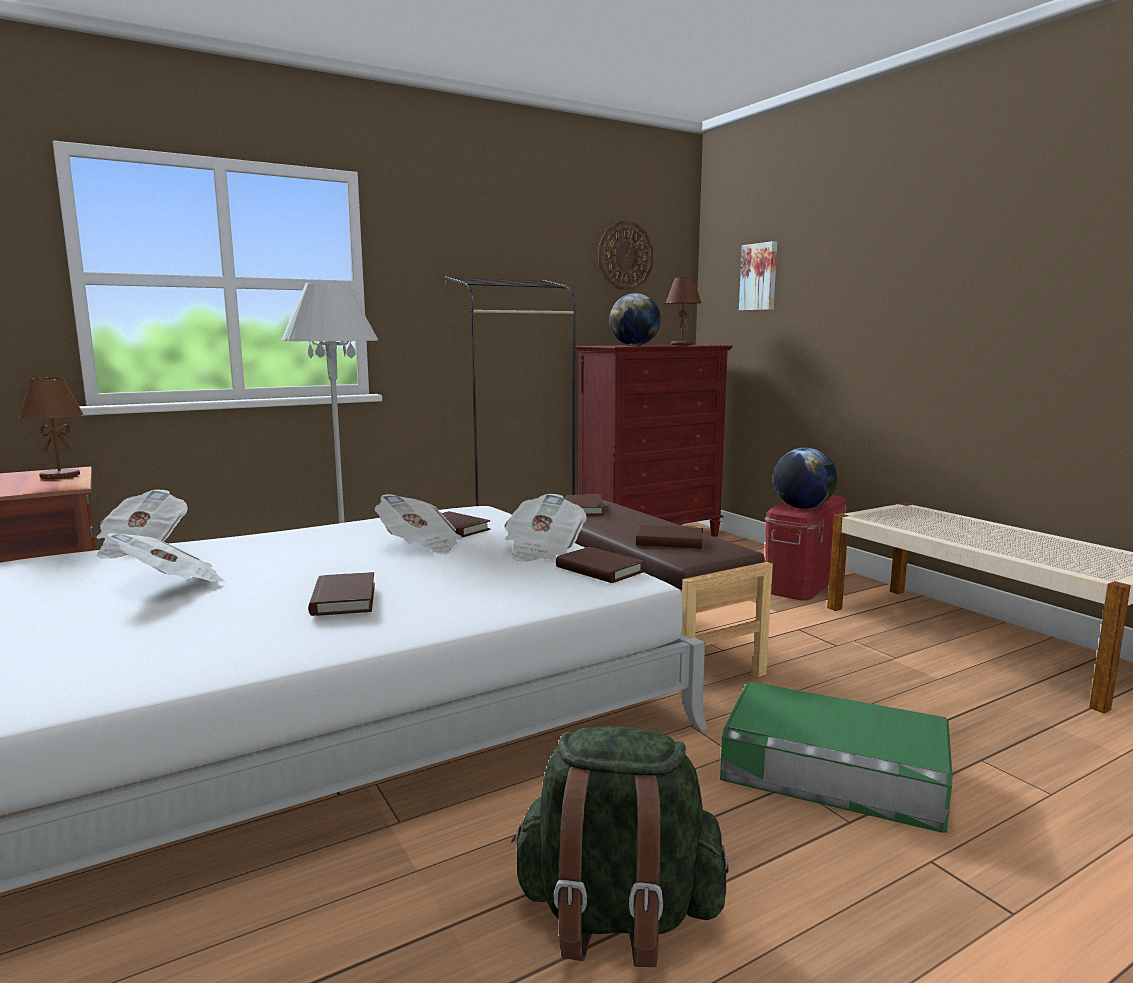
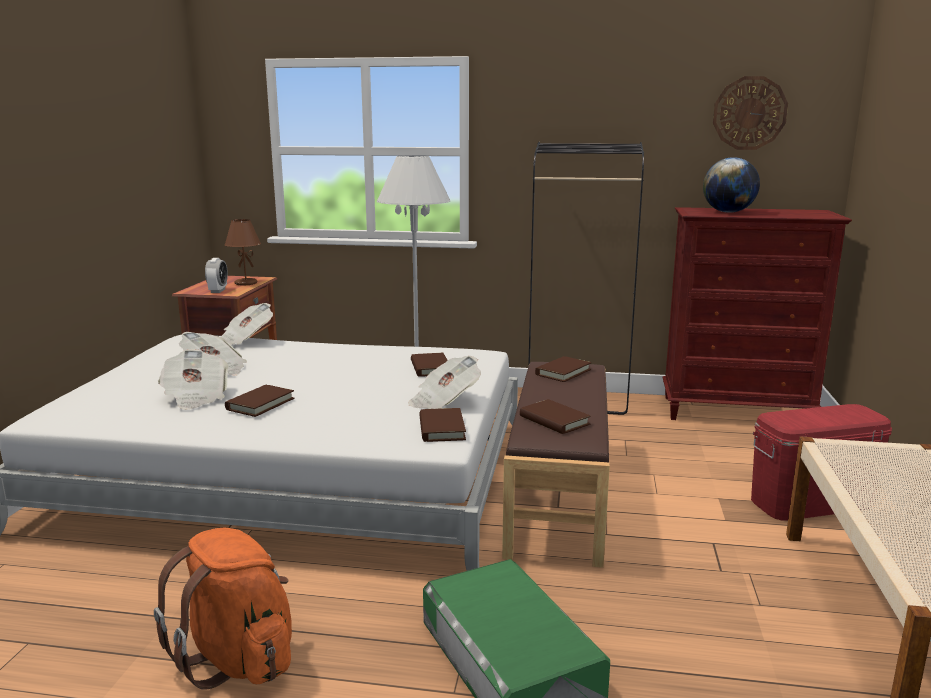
camera: 40 degrees right, 5 degrees up
(35, 488) = (218, 291): none -> alarm clock
(420, 546) = (378, 377): newspaper -> newspaper (195, 397)
(617, 916) = (238, 658): green backpack -> orange backpack
(682, 344) = (798, 213): brown table lamp -> none
(759, 277) = (889, 141): picture -> none
(802, 508) = (800, 420): globe -> none

